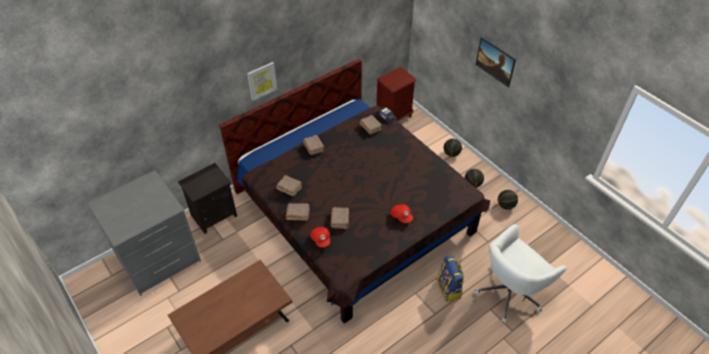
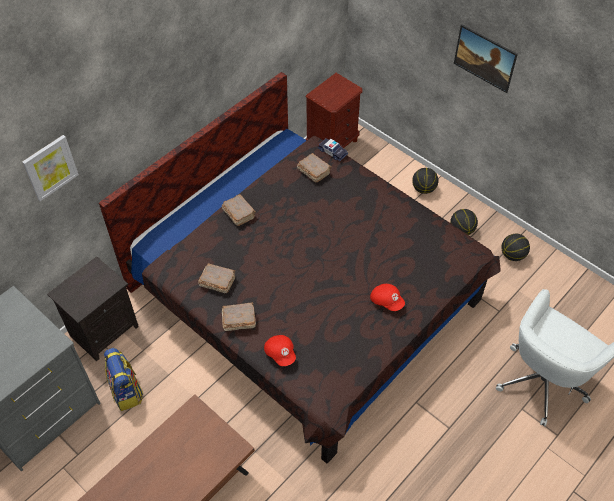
camera: 10 degrees left, 5 degrees up
(262, 80) = (152, 128): picture -> picture (50, 167)
(340, 220) = (301, 320): brown book -> none
(449, 289) = (461, 388): backpack -> backpack (127, 391)

